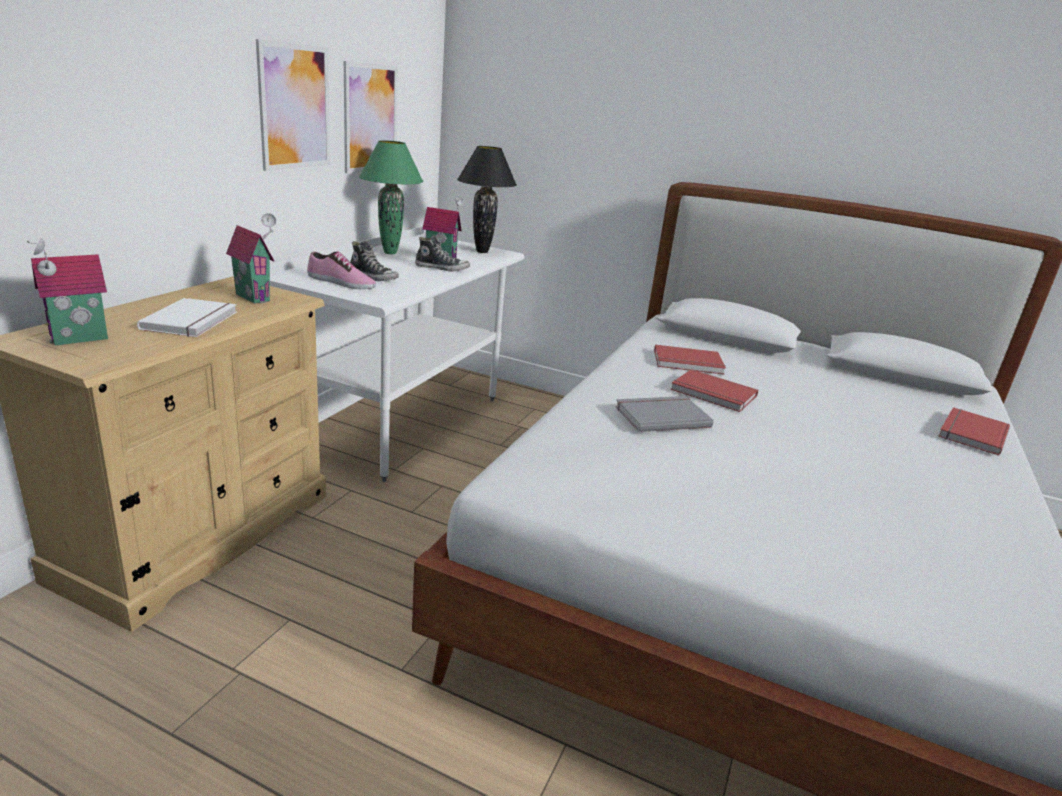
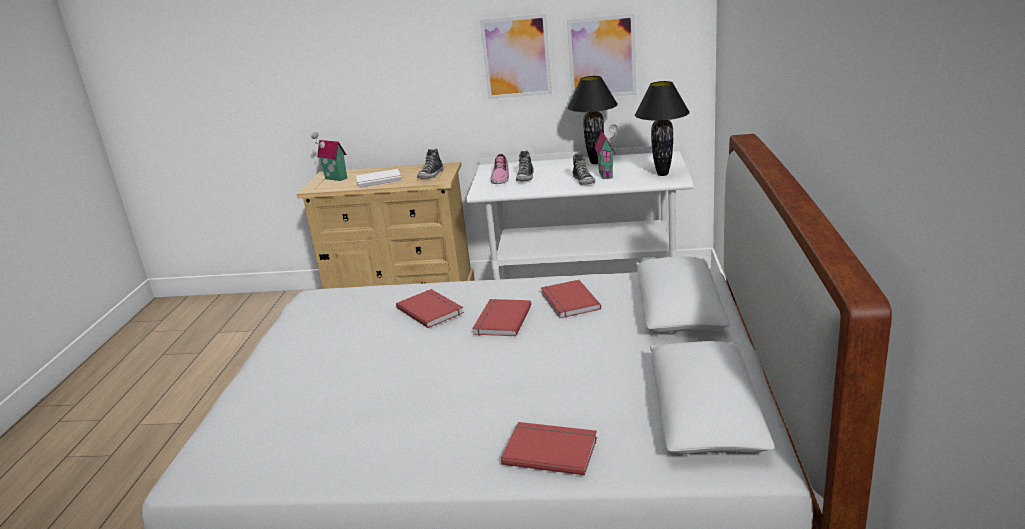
camera: 75 degrees right, 0 degrees up
(255, 297) = (431, 175): toy house -> shoe
(390, 253) = (595, 163): green table lamp -> black table lamp
(661, 416) = (431, 310): grey book -> red book

